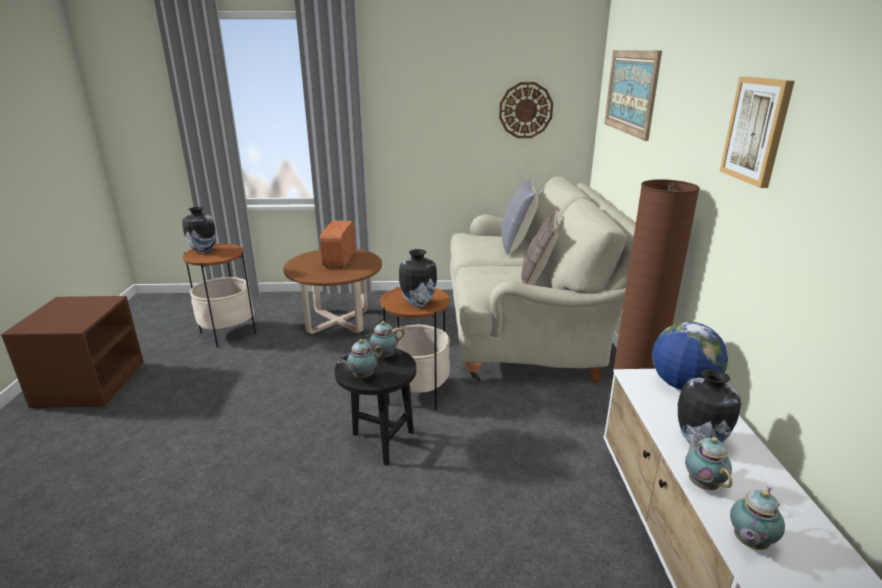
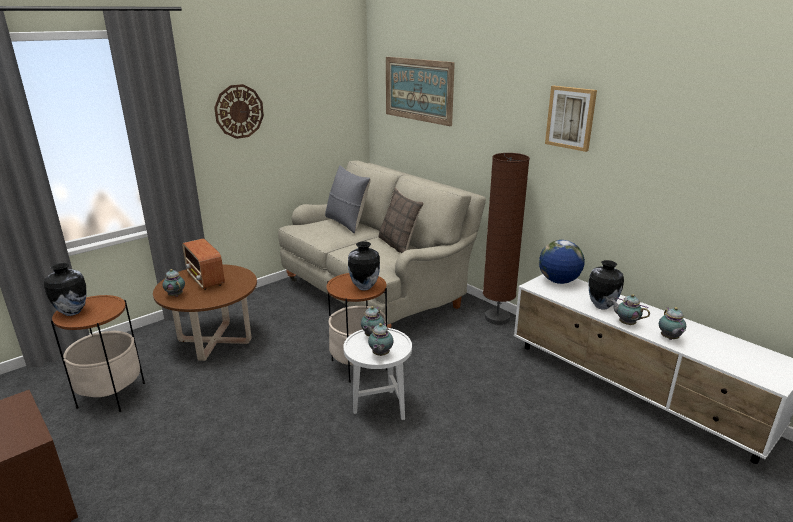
camera: 40 degrees left, 0 degrees up
(301, 264) = (175, 295): none -> teapot
(379, 441) = (378, 408): black side table -> white side table
(525, 110) = (319, 109): wall clock -> wall clock (239, 111)

